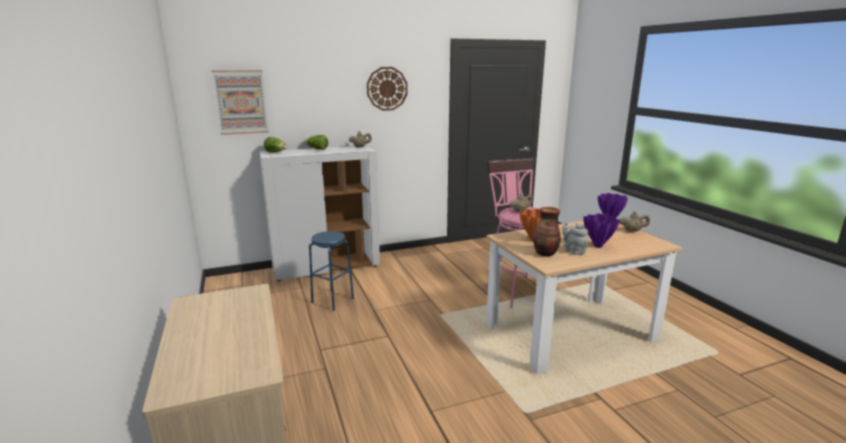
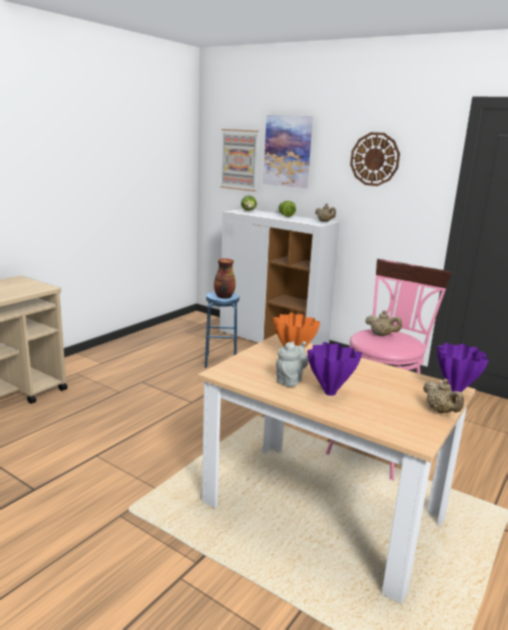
camera: 55 degrees right, 0 degrees up
(301, 88) = (288, 151): none -> picture
(545, 253) = (257, 367): vase -> vase (223, 297)

